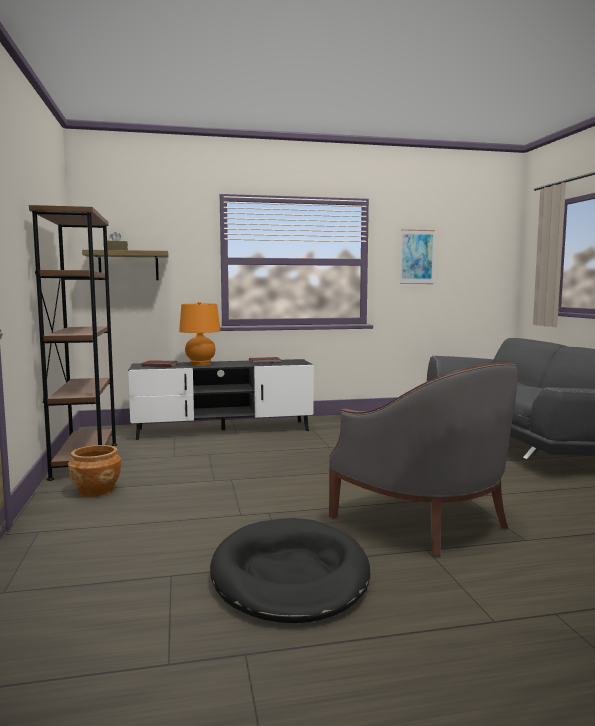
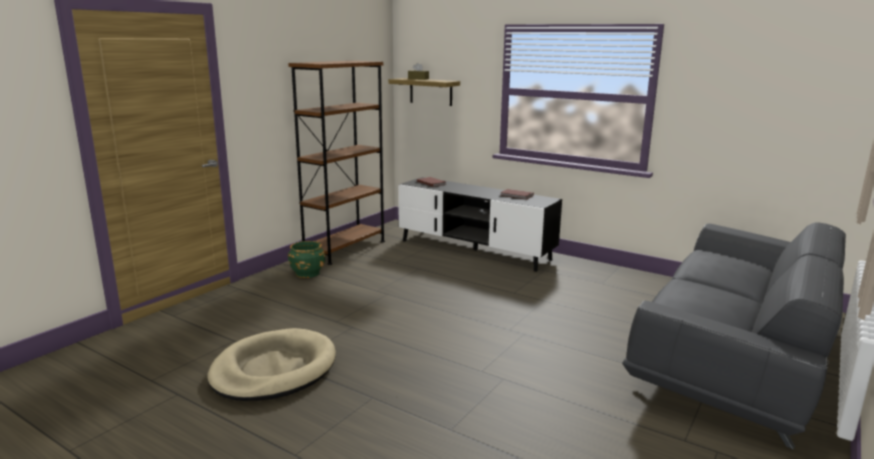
camera: 45 degrees right, 10 degrees up
(96, 491) = (307, 273): brown planter -> green planter
(200, 364) = (460, 188): orange table lamp -> none
(290, 575) = (273, 370): black dog bed -> beige dog bed
(417, 257) = (722, 97): picture -> none
(424, 520) = (423, 379): grey armchair -> none

